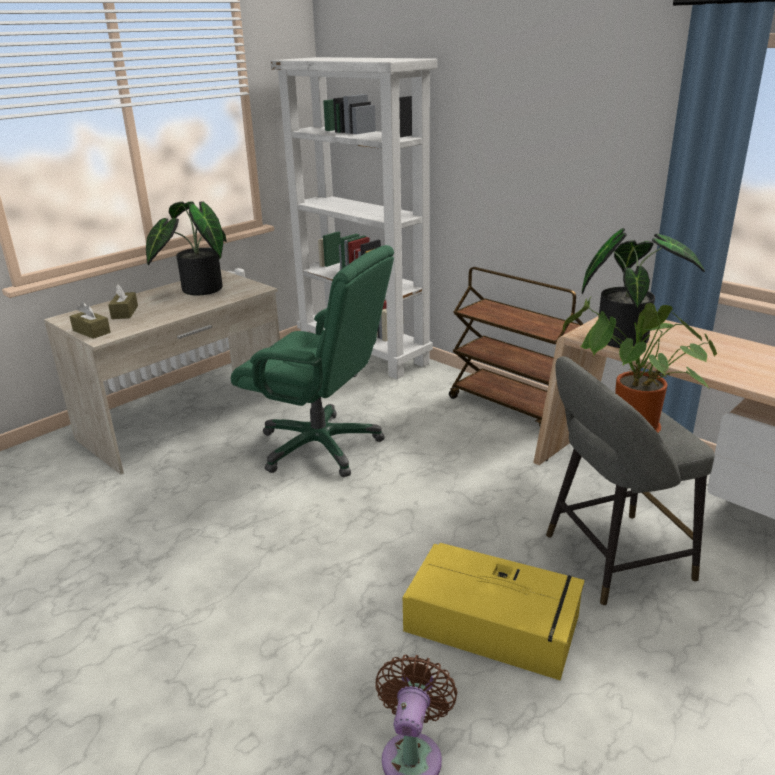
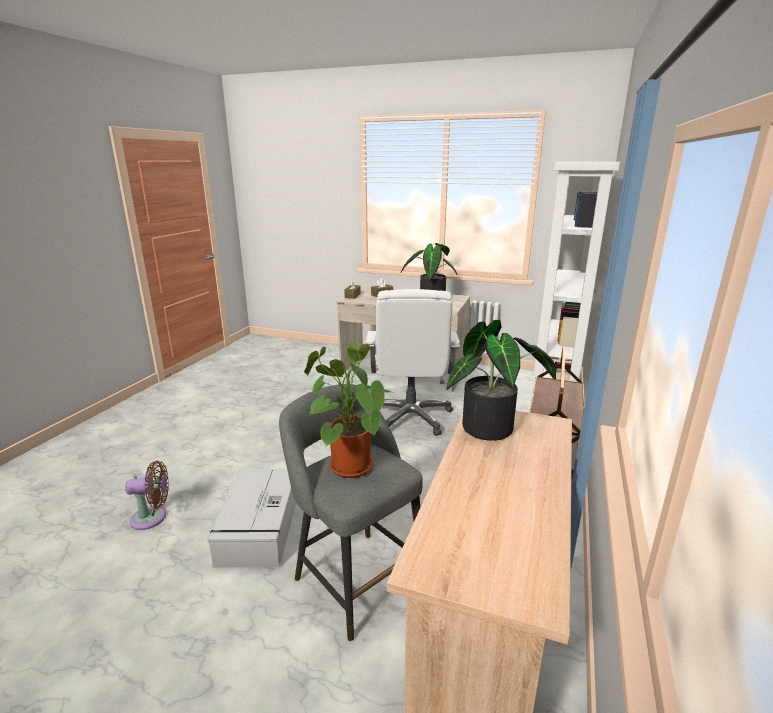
camera: 65 degrees right, 5 degrees down
(321, 446) = (410, 417): green office chair -> white office chair
(494, 624) = (259, 527): yellow storage box -> grey storage box

